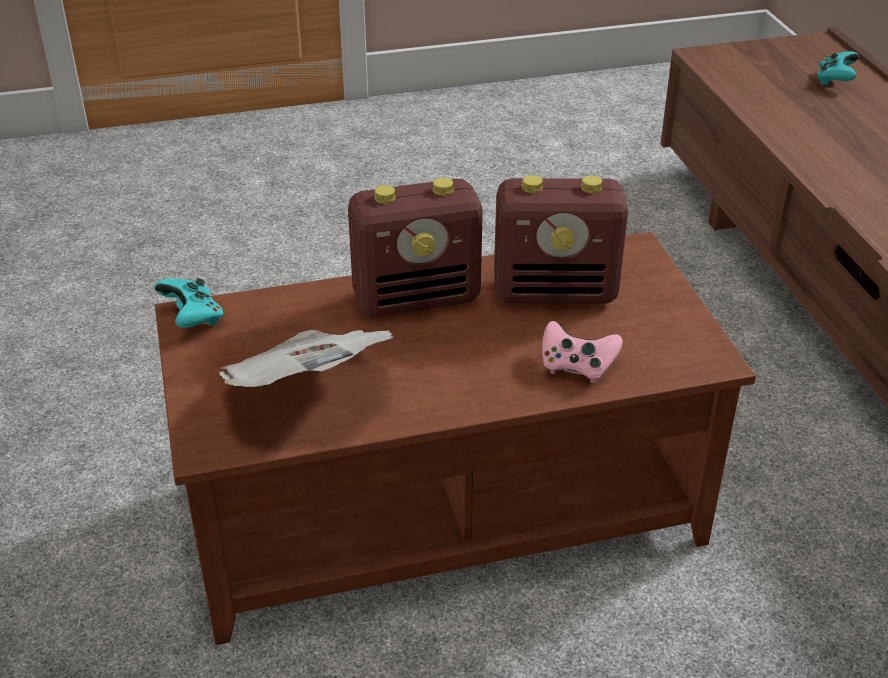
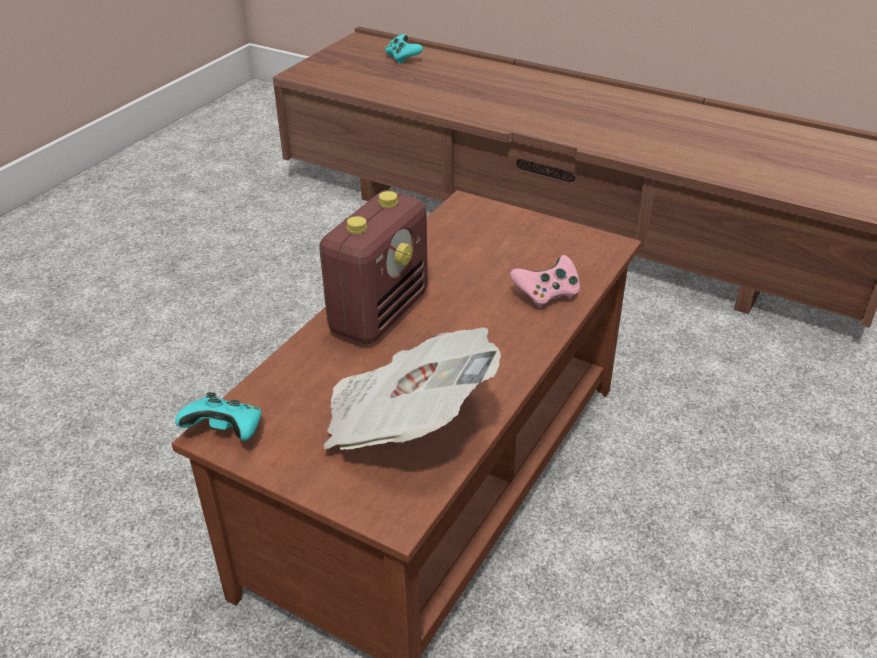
camera: 45 degrees left, 0 degrees up
(556, 292) = (462, 257): radio -> none

